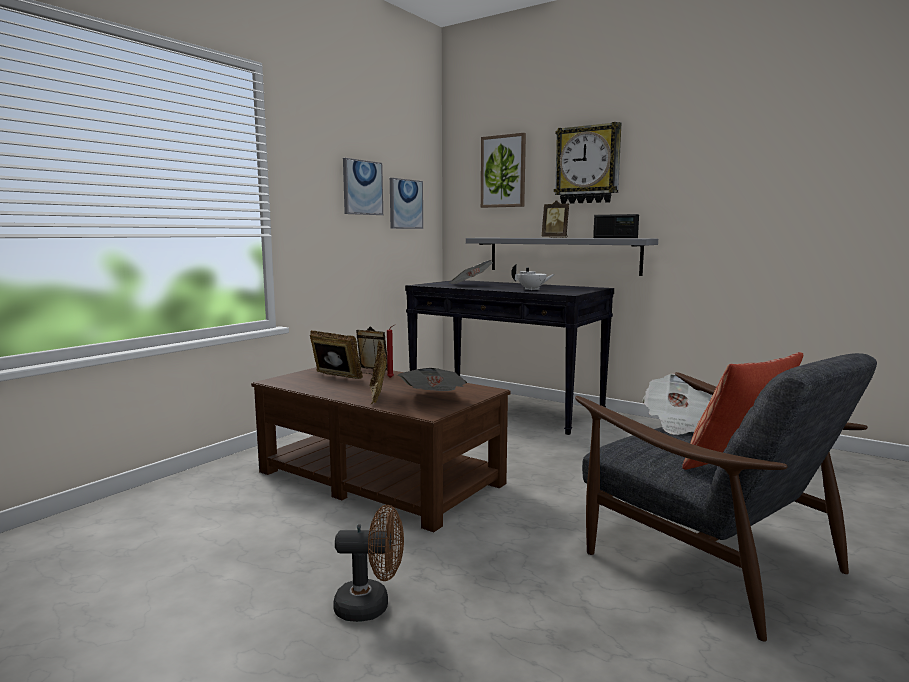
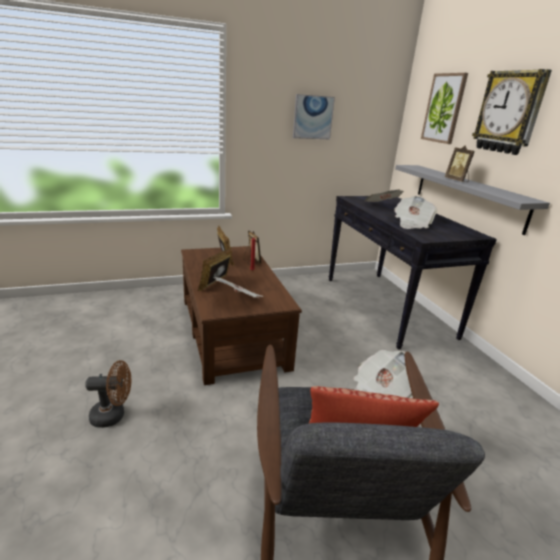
camera: 35 degrees right, 15 degrees up
(371, 606) = (113, 415): brown fan -> brown fan turned 45 degrees counterclockwise
(405, 204) = (357, 130): picture -> none
(532, 289) = (412, 224): white teapot -> newspaper
(615, 238) = (505, 193): radio -> none

